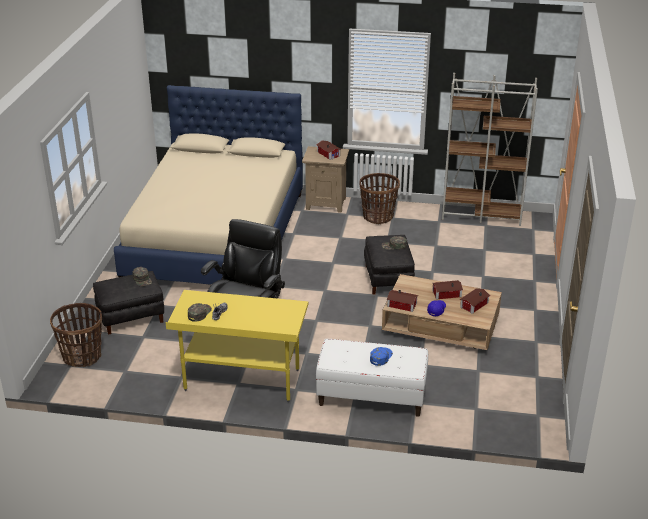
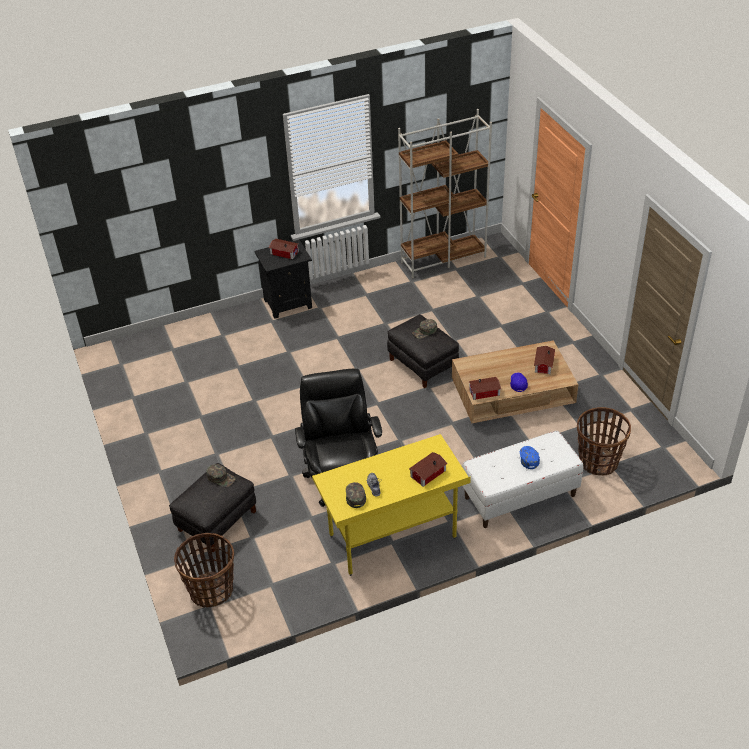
camera: 30 degrees left, 10 degrees up
(217, 235) = (213, 386): beige bed -> none
(326, 204) = (289, 304): beige nightstand -> black nightstand
(378, 217) = (351, 299): basket -> basket (598, 461)
(445, 293) = (510, 363): toy house -> toy house (426, 473)

